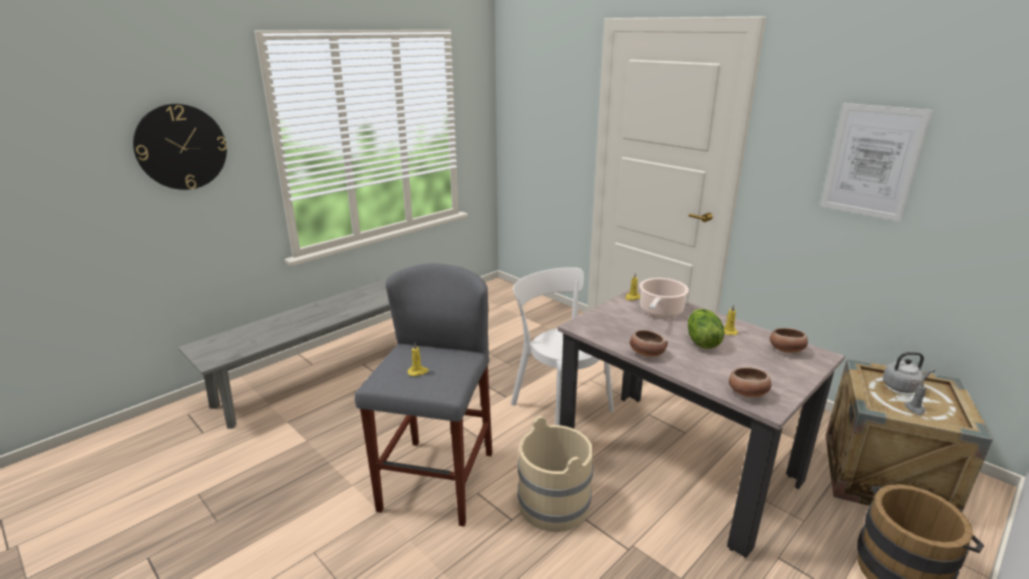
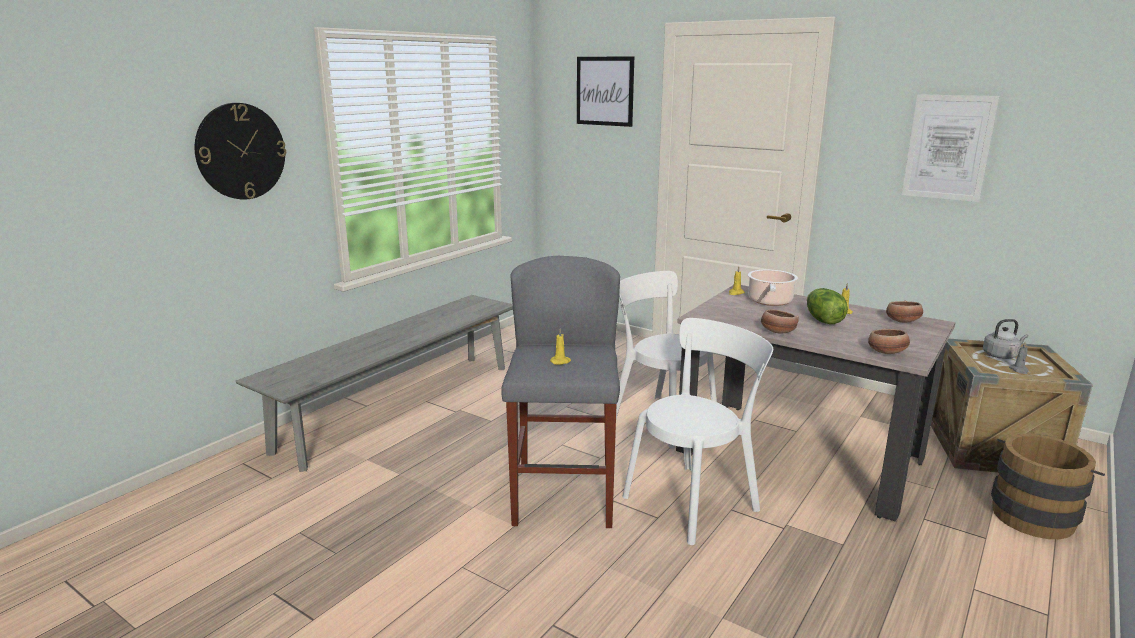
camera: 10 degrees left, 5 degrees down
(552, 82) = (604, 91): none -> picture
(554, 504) = (694, 500): beige bucket -> white chair

